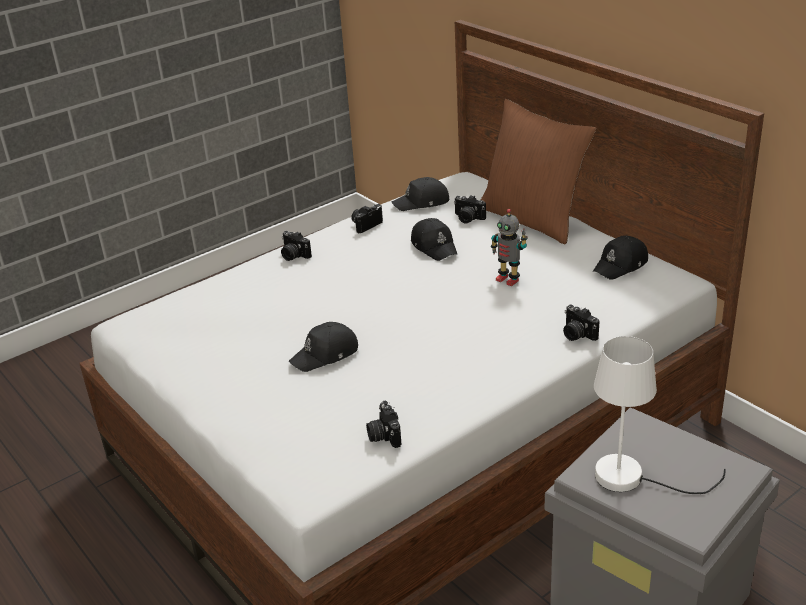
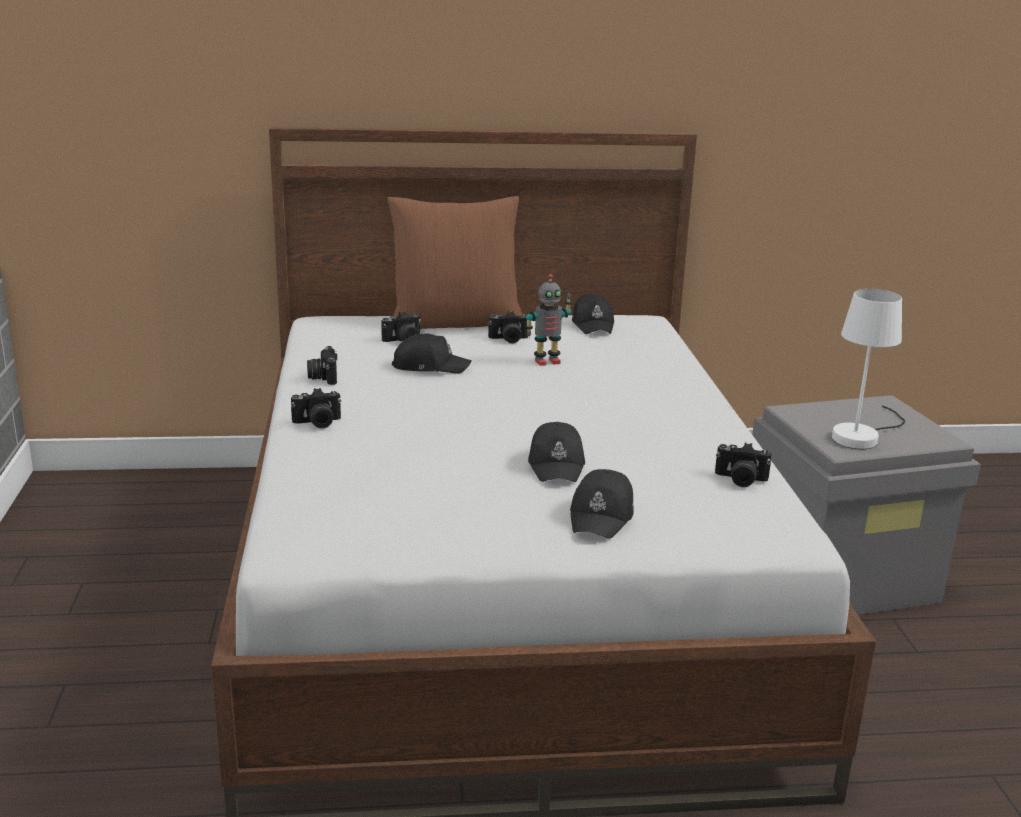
camera: 60 degrees left, 10 degrees down
(422, 202) = (331, 345): black cap -> black cap (602, 516)
(577, 334) = (677, 368): camera -> camera (508, 339)

